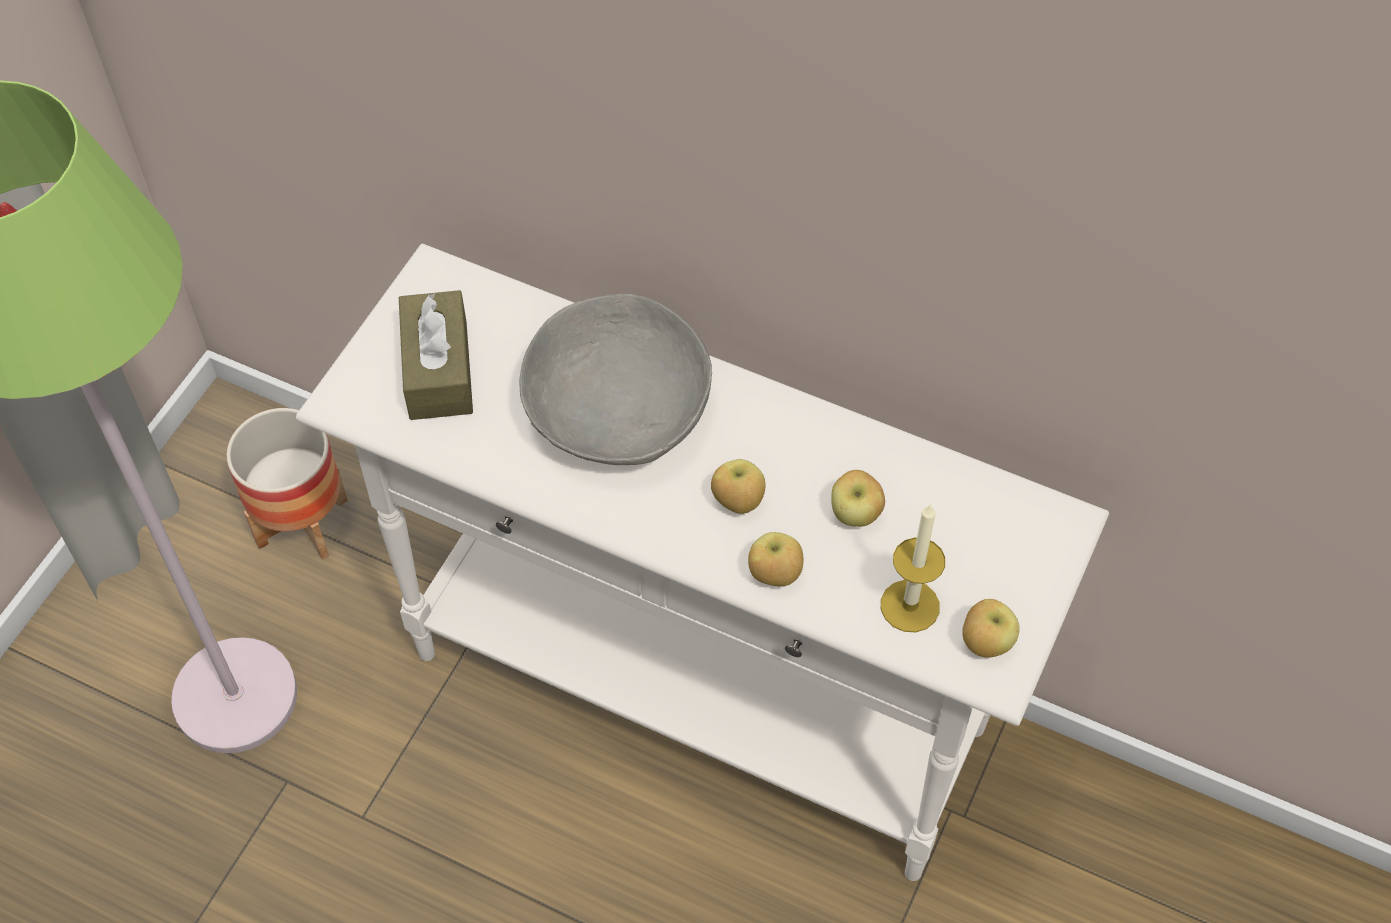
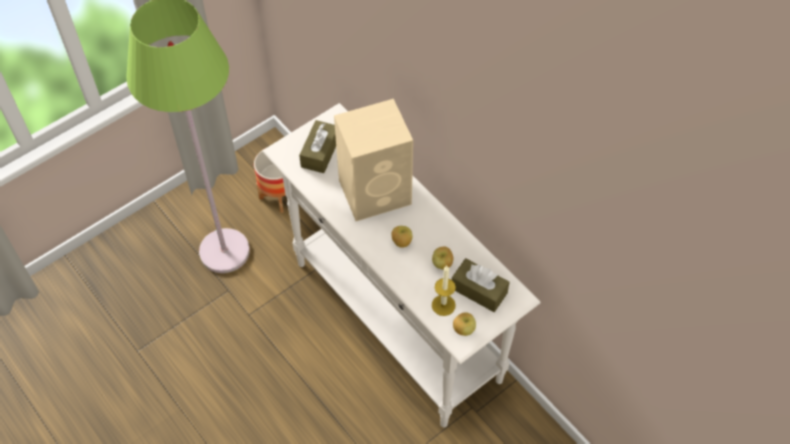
camera: 25 degrees right, 0 degrees up
(617, 409) = (376, 192): grey bowl -> beige speaker
(774, 575) = (400, 274): apple -> none
(967, 540) = (479, 290): none -> brown tissue box

